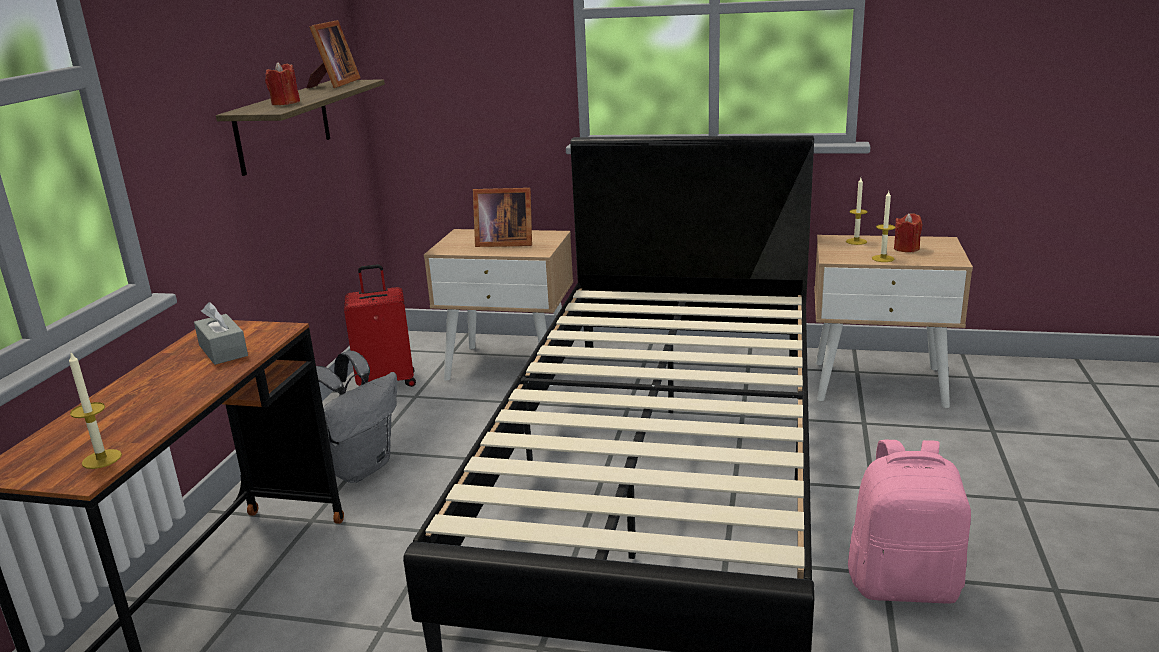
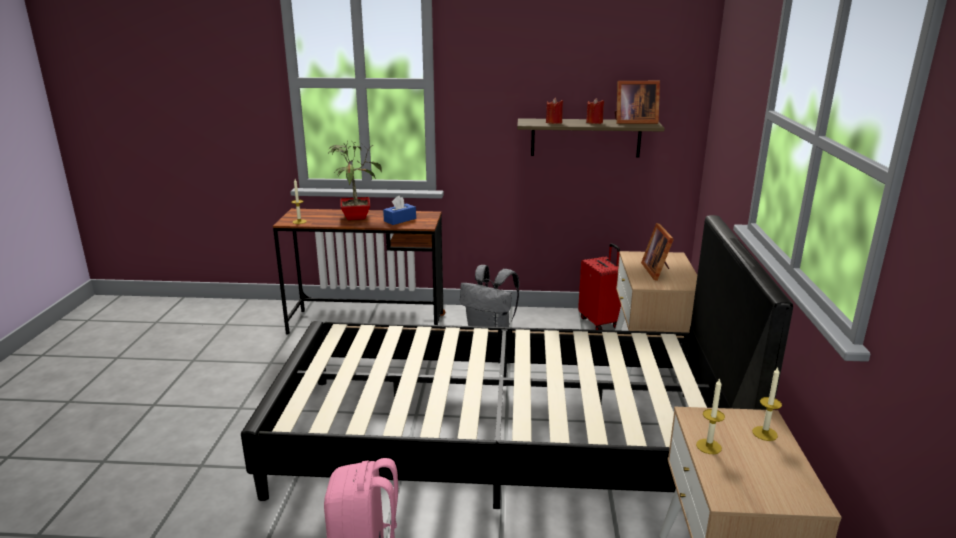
camera: 80 degrees right, 0 degrees up
(147, 393) = (356, 216): none -> potted plant
(223, 350) = (400, 220): grey tissue box -> blue tissue box
(906, 249) = (757, 467): red candle -> red candle (594, 122)

